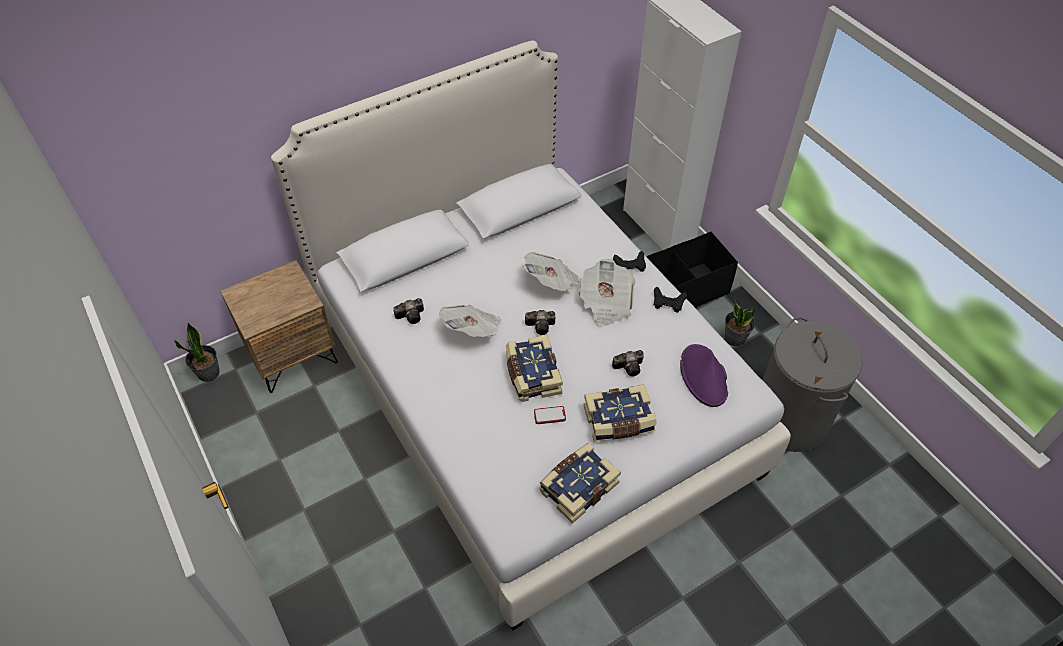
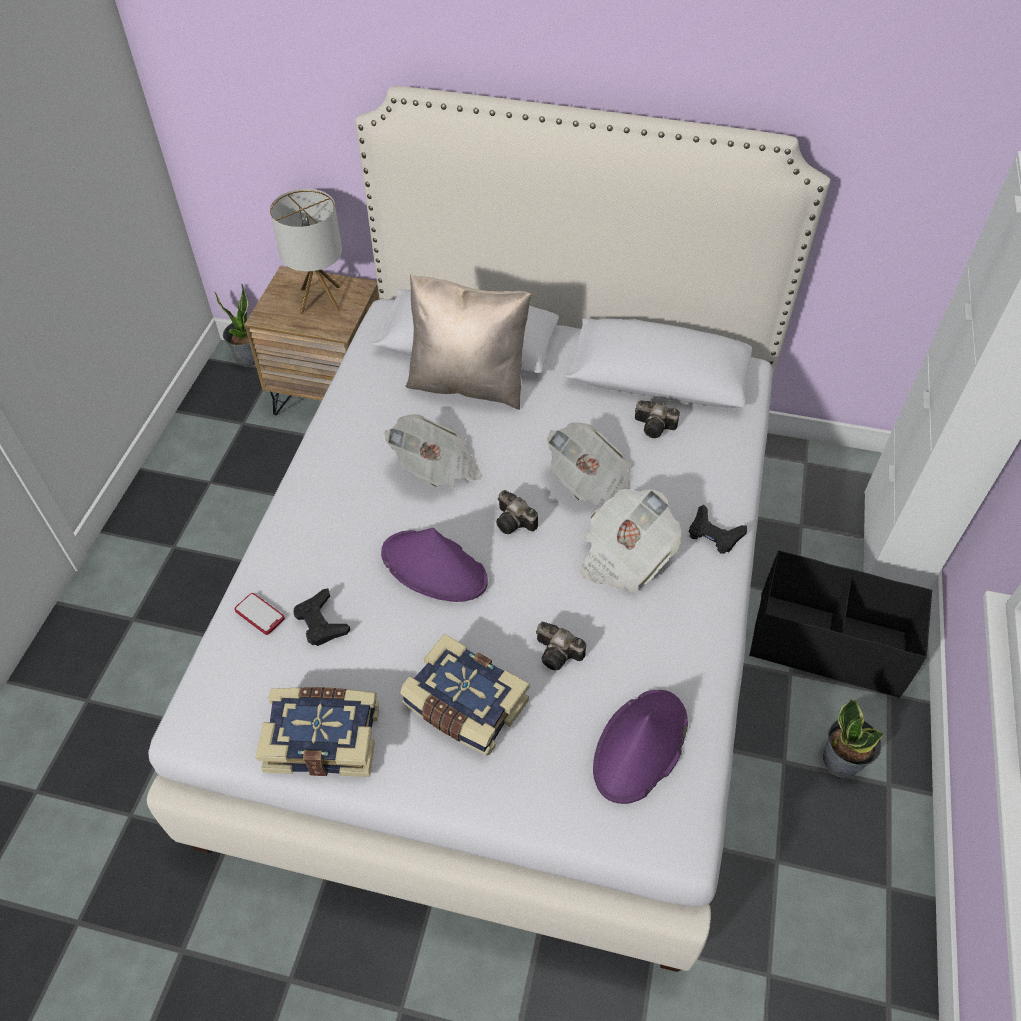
camera: 45 degrees right, 0 degrees up
(274, 293) = (320, 299): none -> table lamp
(412, 315) = (397, 407): camera -> camera (656, 427)
(433, 277) = (468, 383): none -> beige pillow
(532, 375) = (434, 568): book -> purple hat
(549, 415) = (395, 629): phone -> phone (260, 614)
(668, 302) = (708, 616): black game controller -> black game controller (321, 622)
(789, 419) = (799, 932): grey laundry basket -> none

